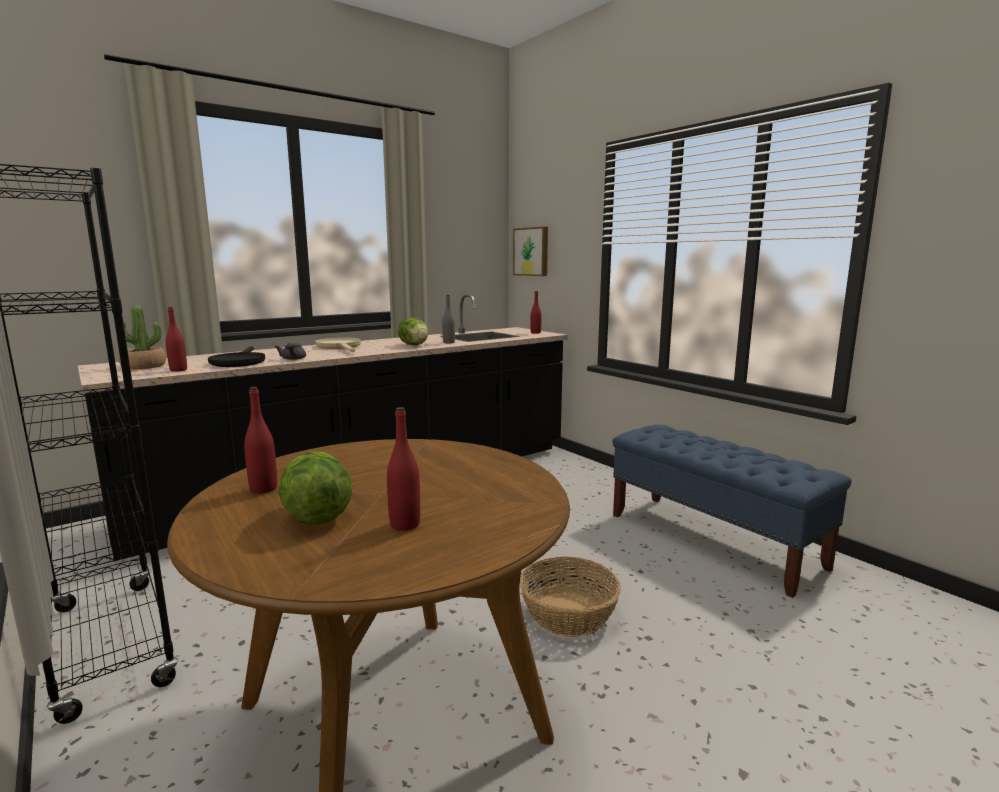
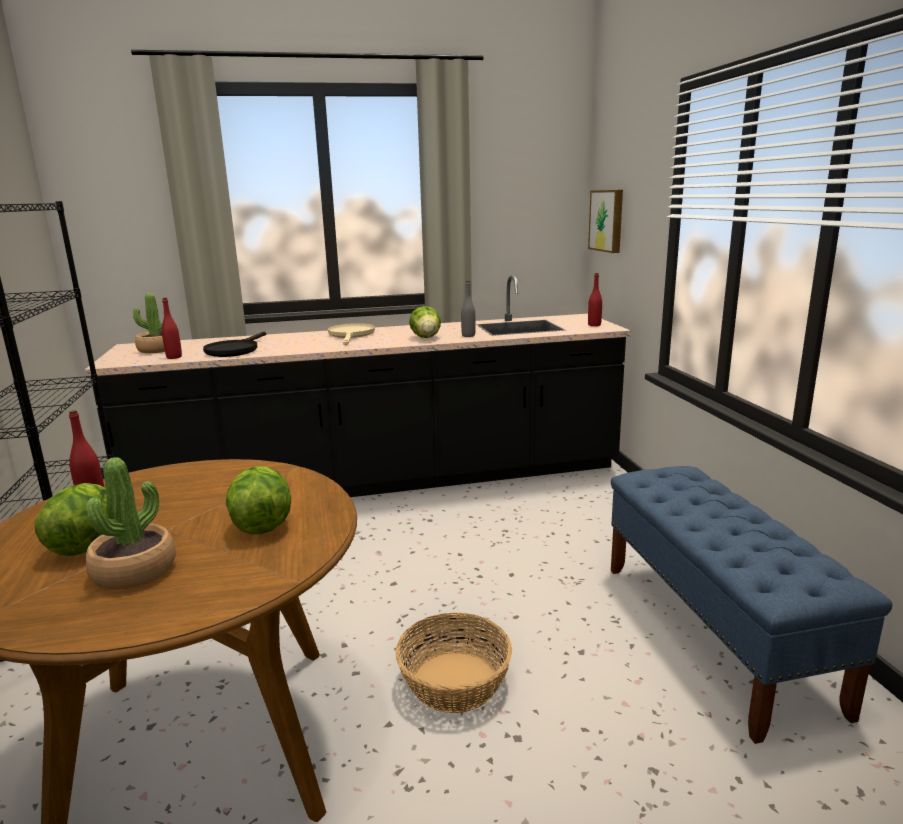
camera: 25 degrees right, 5 degrees up
(292, 359) = (283, 350): grey teapot -> none
(405, 524) = (134, 571): red bottle -> potted plant
(466, 478) = (262, 525): none -> lettuce

